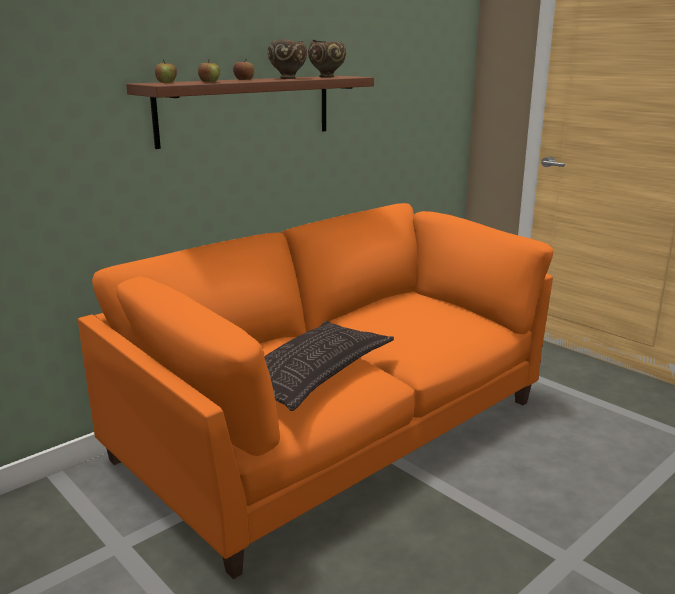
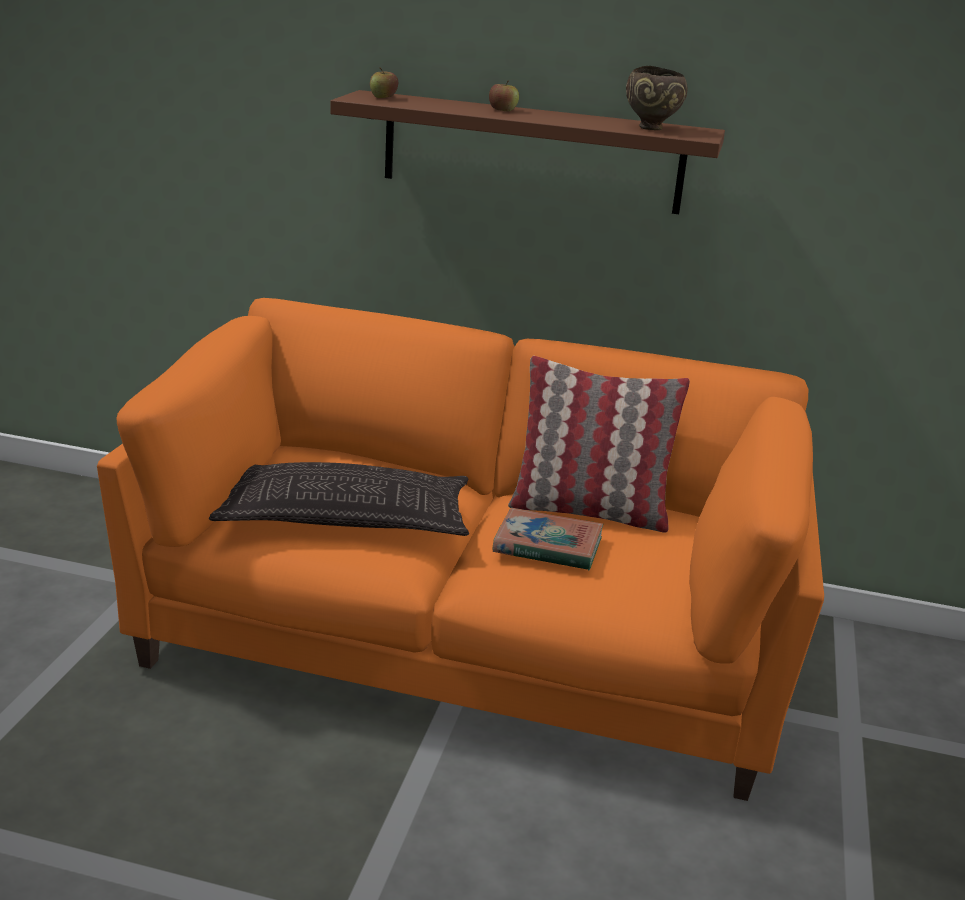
camera: 55 degrees right, 5 degrees up
(209, 82) = (429, 105): apple -> none
(288, 78) = (574, 119): brown bowl -> none
(376, 311) = (589, 510): none -> pillow
(407, 329) = (547, 546): none -> book

